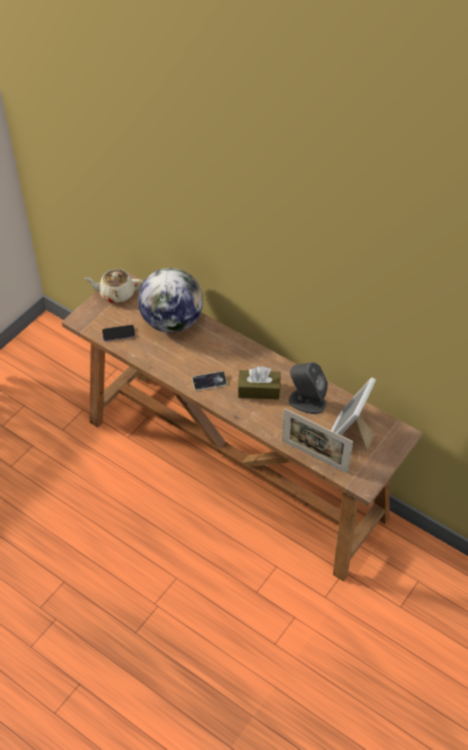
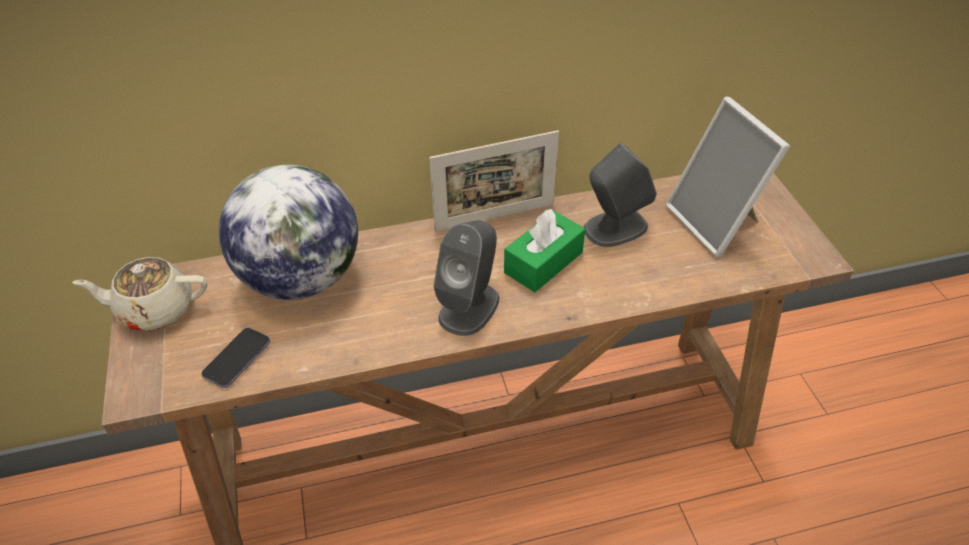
camera: 50 degrees left, 5 degrees down
(116, 293) = (155, 309): beige teapot -> beige teapot turned 45 degrees clockwise
(209, 382) = (469, 307): phone -> grey speaker
(259, 390) = (543, 262): brown tissue box -> green tissue box
(314, 456) = (725, 277): picture frame -> picture frame (495, 217)

